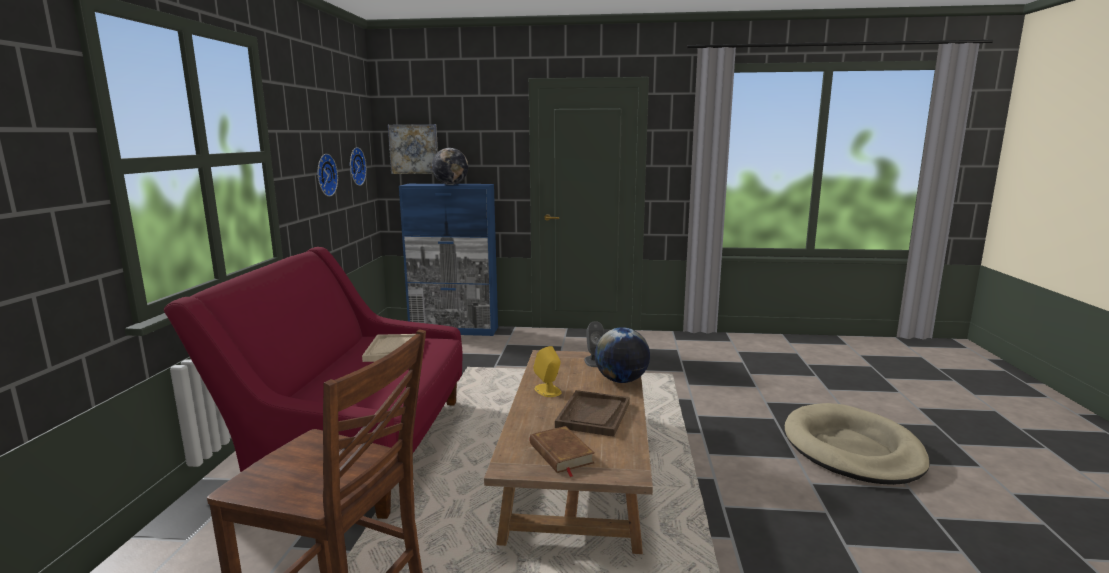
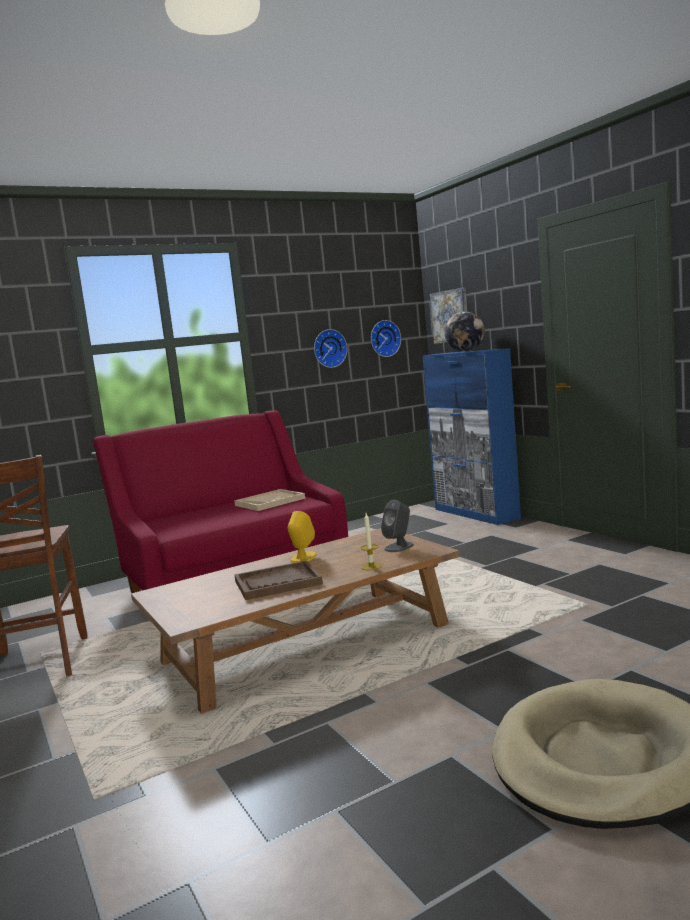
camera: 55 degrees right, 5 degrees down
(560, 454) = (191, 597): brown book -> none
(621, 380) = (371, 566): globe -> candle

